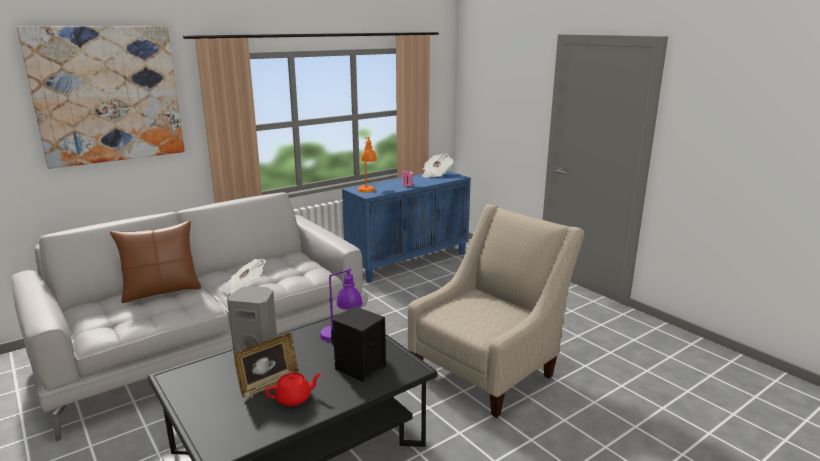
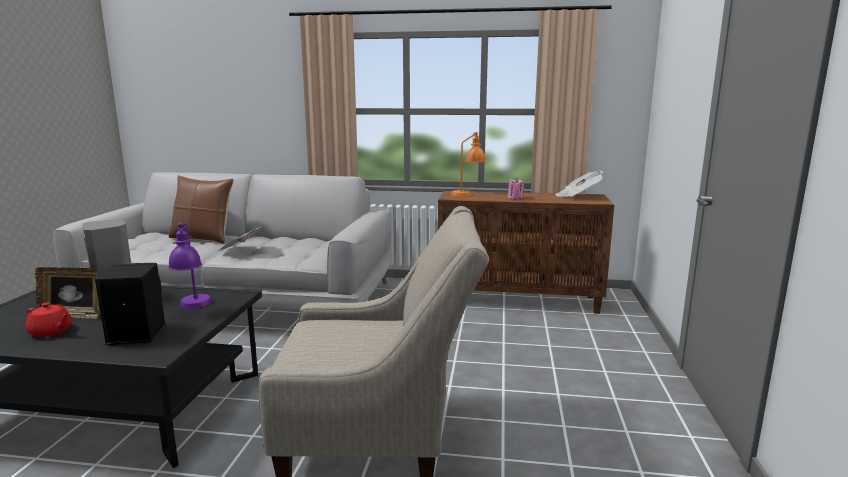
camera: 45 degrees right, 5 degrees down
(108, 95) = (234, 67): picture -> none
(408, 261) = (519, 300): blue cabinet -> brown cabinet

